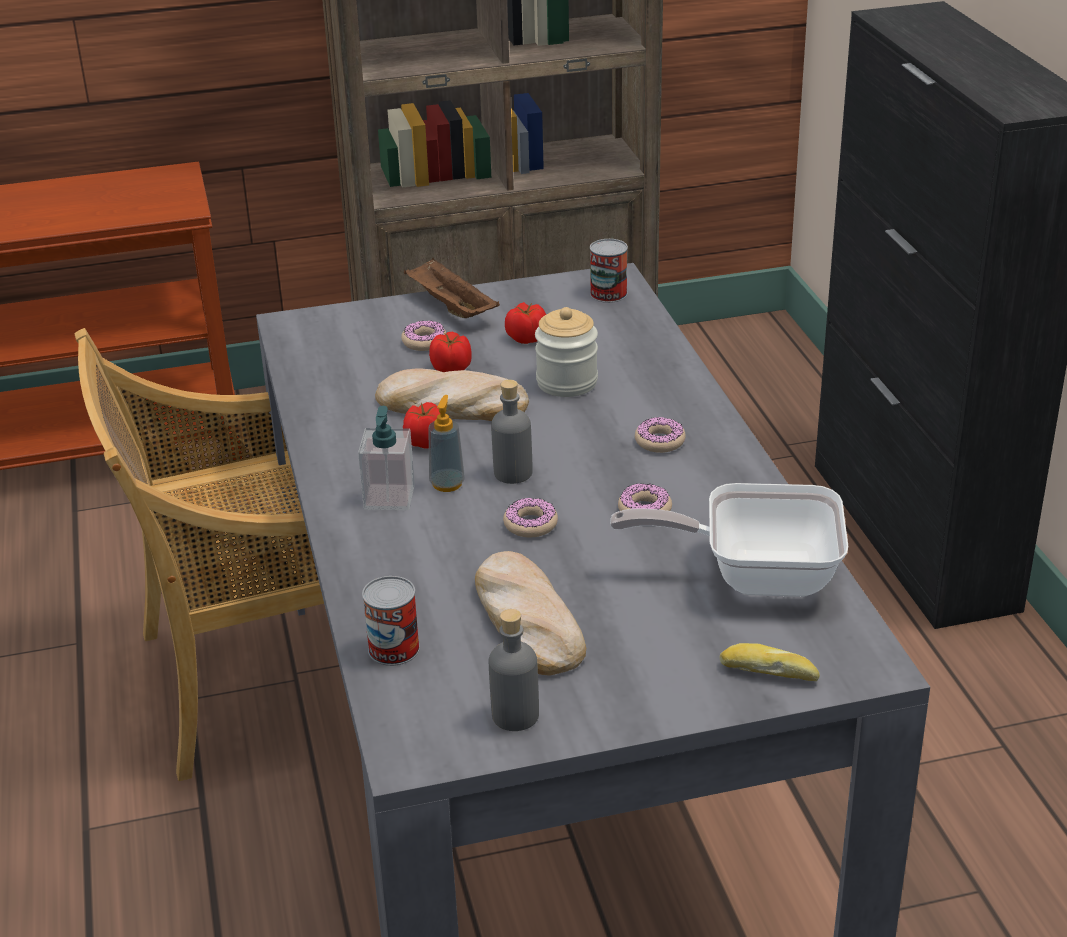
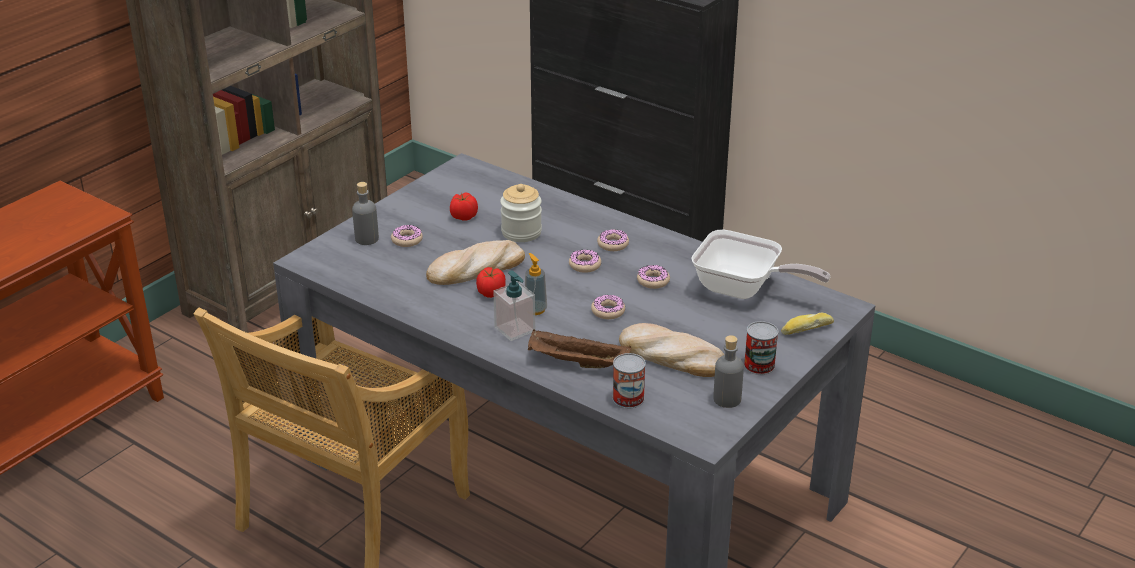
camera: 40 degrees left, 0 degrees up
(450, 307) = (392, 215): brown tray -> brown tray (576, 363)
(452, 369) = (446, 249): tomato -> none
(513, 473) = (561, 290): grey bottle -> grey bottle (367, 239)
(586, 453) = (585, 265): none -> donut
(608, 294) = (473, 175): can -> can (759, 365)
(755, 575) = (744, 289): frying pan -> frying pan turned 120 degrees counterclockwise

